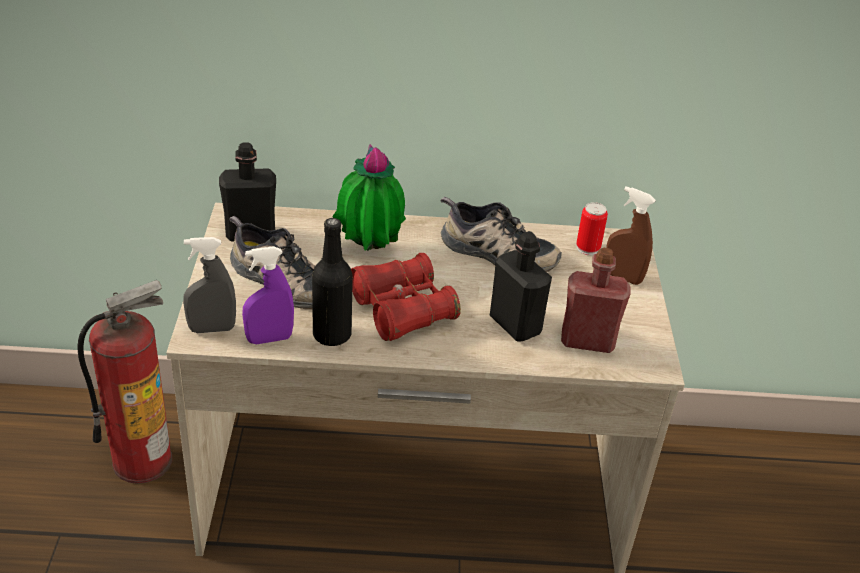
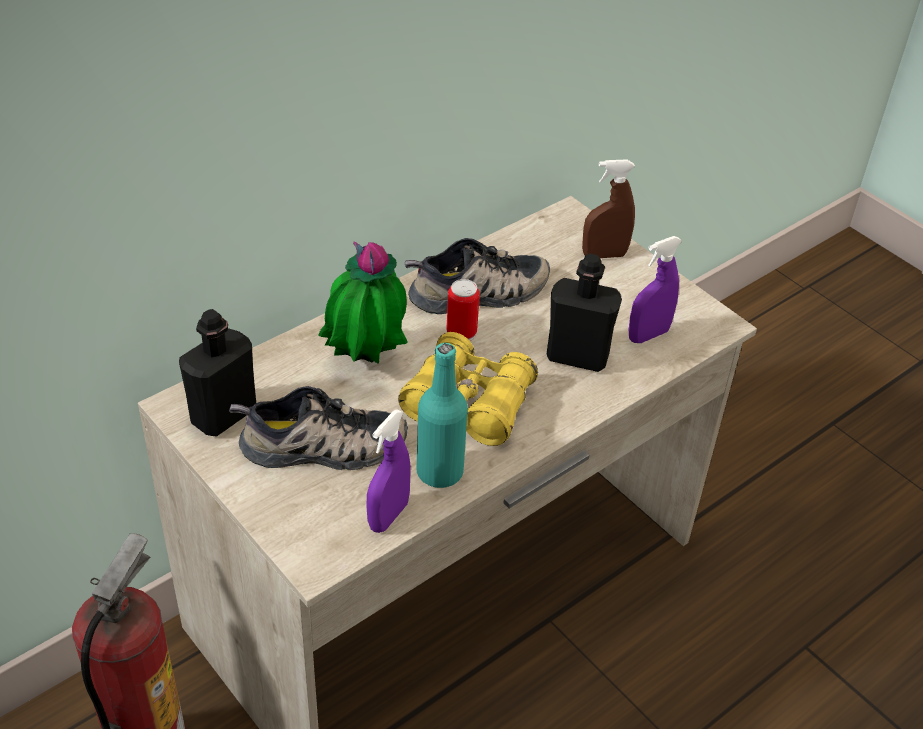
camera: 40 degrees left, 5 degrees up
(212, 329) = (320, 544): grey spray bottle -> none
(332, 335) = (439, 472): black bottle -> turquoise bottle
(402, 309) = (468, 404): red binoculars -> yellow binoculars
(587, 341) = (648, 335): red bottle -> purple spray bottle
(588, 248) = (545, 242): can -> can (461, 333)

